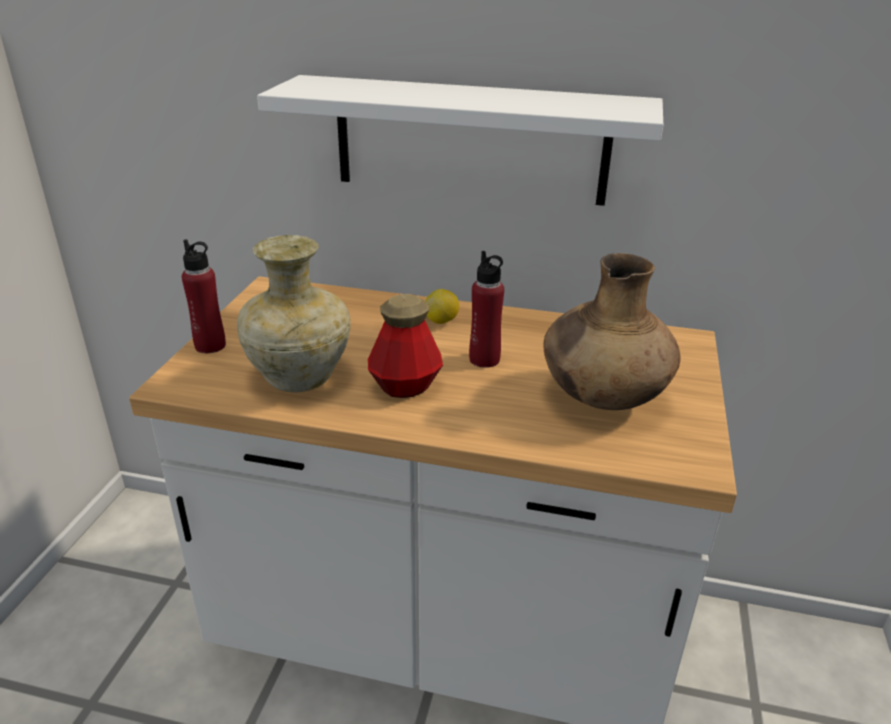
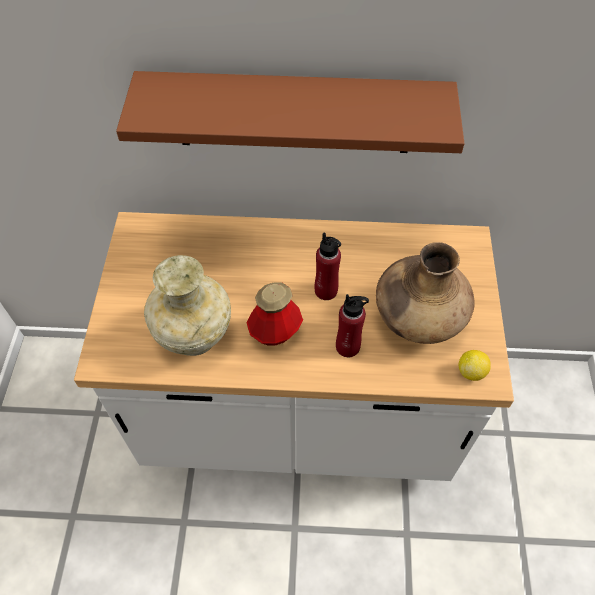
camera: 10 degrees left, 25 degrees up
(210, 345) = (113, 310): red bottle -> red bottle (348, 346)
(442, 321) = (284, 249): lemon -> lemon (471, 371)
(470, 140) = (294, 113): white shelf -> brown shelf

